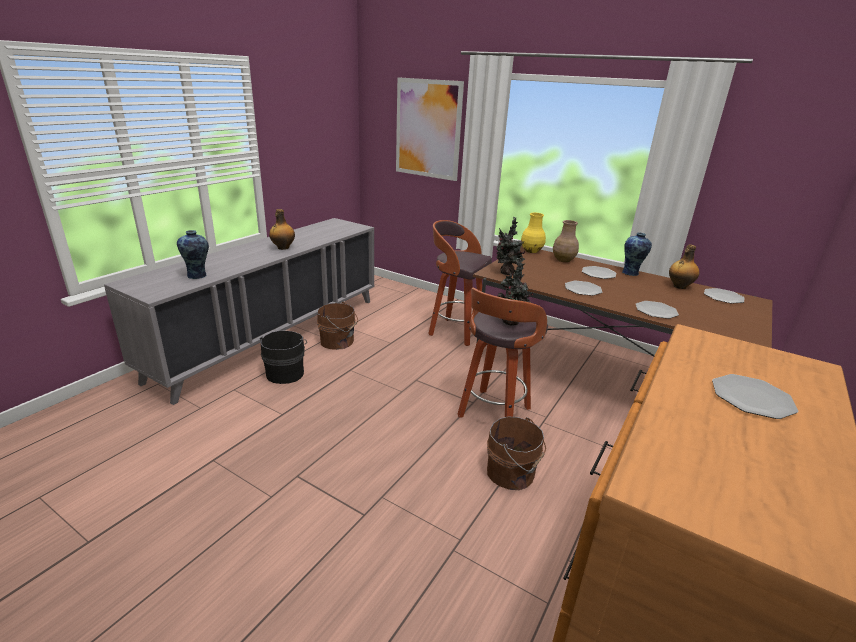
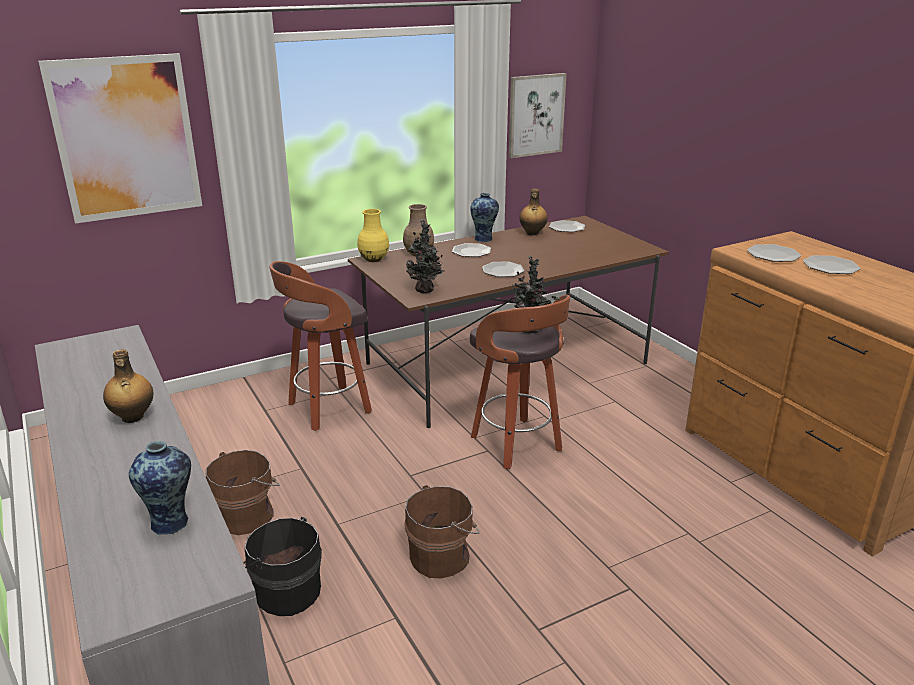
camera: 60 degrees left, 0 degrees up
(512, 473) = (616, 469): brown bucket -> brown bucket (442, 556)
(656, 311) = (574, 260): plate -> plate (773, 255)
(756, 184) = (536, 115): none -> picture

